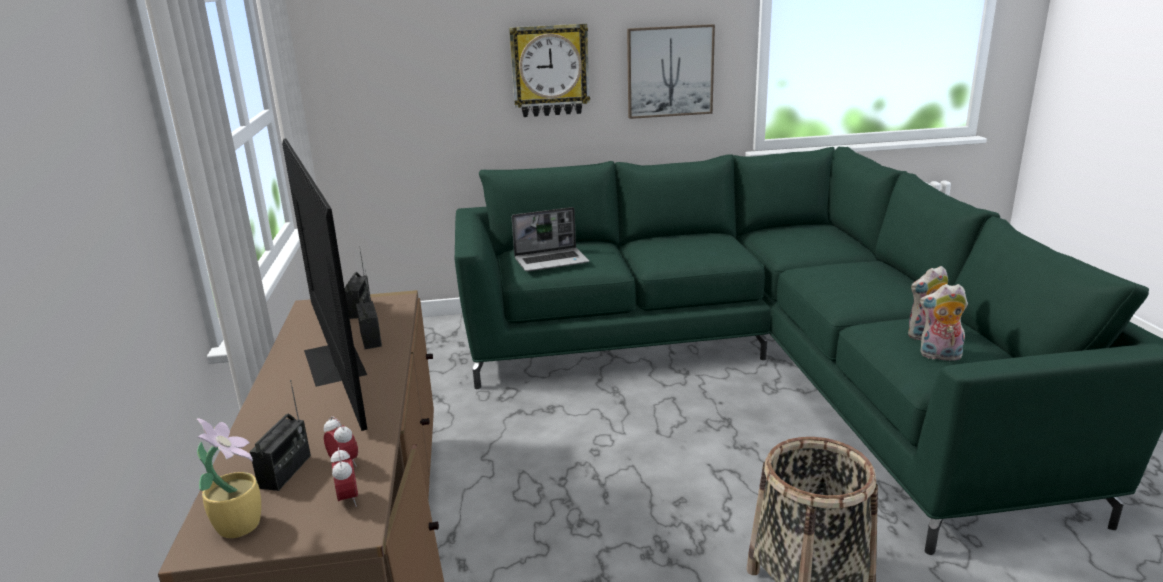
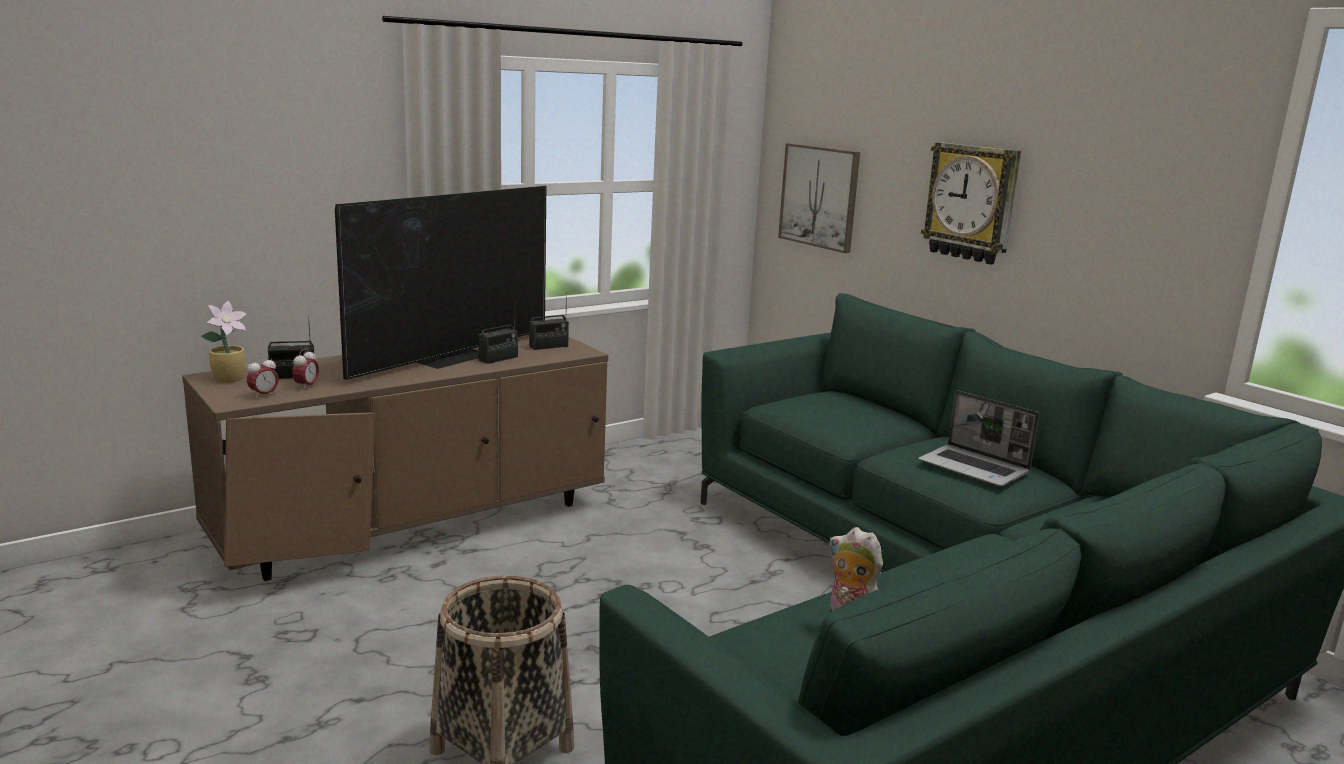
camera: 60 degrees right, 5 degrees down
(552, 261) = (817, 408): laptop -> laptop (975, 468)
(670, 71) = (1115, 236): picture -> picture (819, 196)
(939, 356) = (791, 642): plush toy -> none

